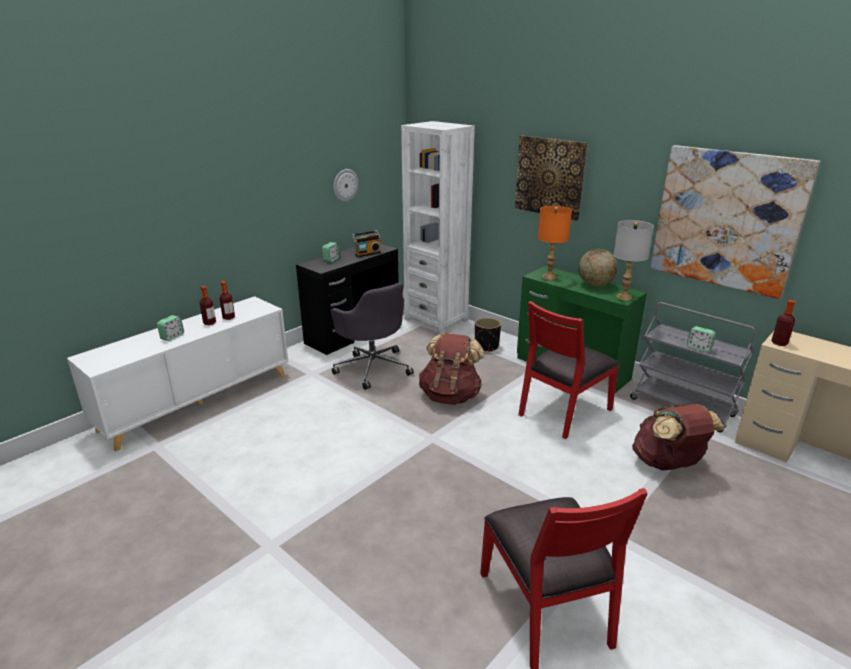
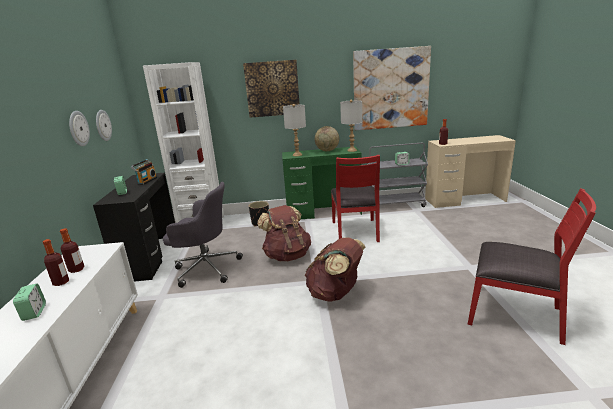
camera: 45 degrees left, 5 degrees down
(305, 188) = (78, 128): none -> wall clock
(549, 277) = (297, 155): orange table lamp -> grey table lamp
(668, 464) = (432, 228): brown backpack -> brown backpack (335, 293)

